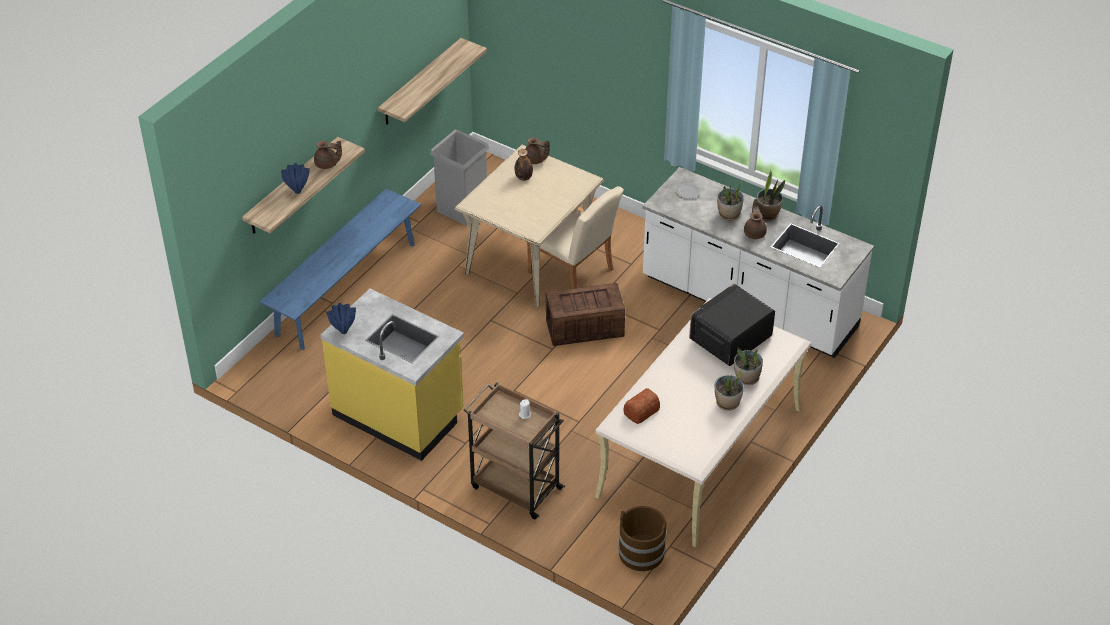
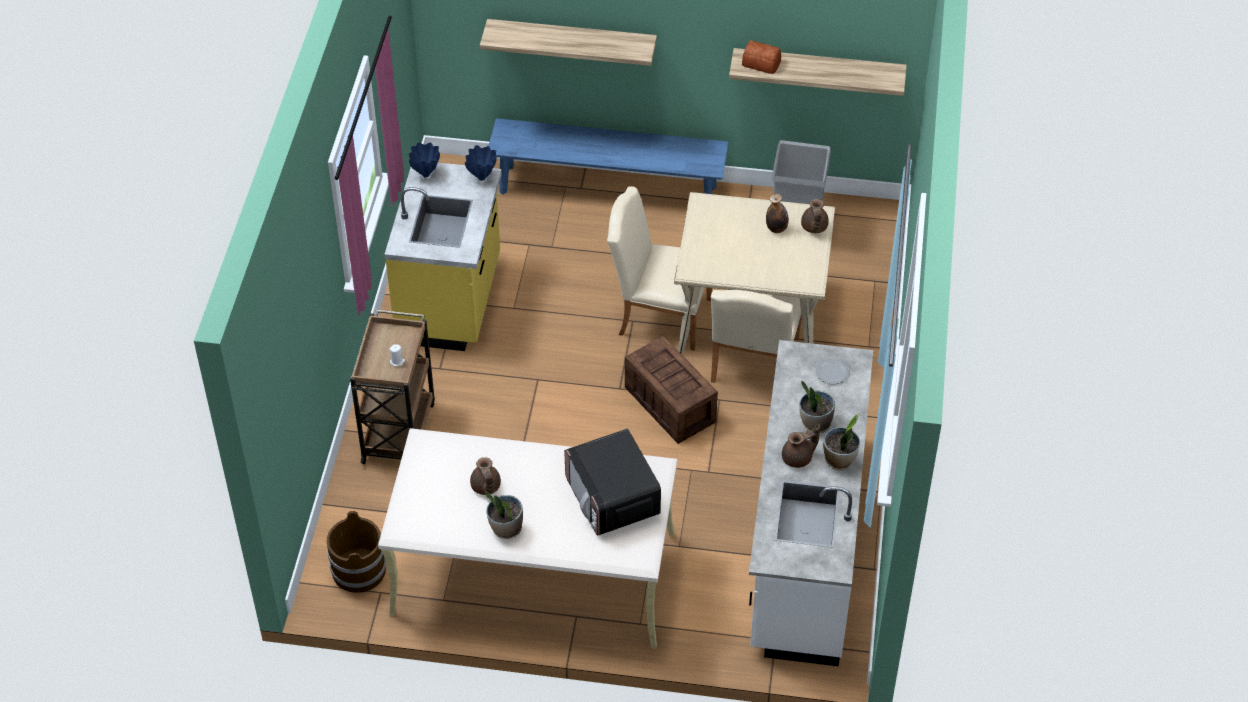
camera: 65 degrees right, 5 degrees up
(297, 191) = (549, 41): blue vase -> blue vase (482, 177)
(327, 164) = (605, 45): brown teapot -> brown teapot (485, 487)
(494, 304) = (658, 314): none -> beige chair
(640, 411) = (453, 455): bread -> bread (760, 62)
(730, 339) = (612, 498): microwave -> microwave turned 135 degrees counterclockwise
(747, 378) = (556, 533): potted plant -> none

